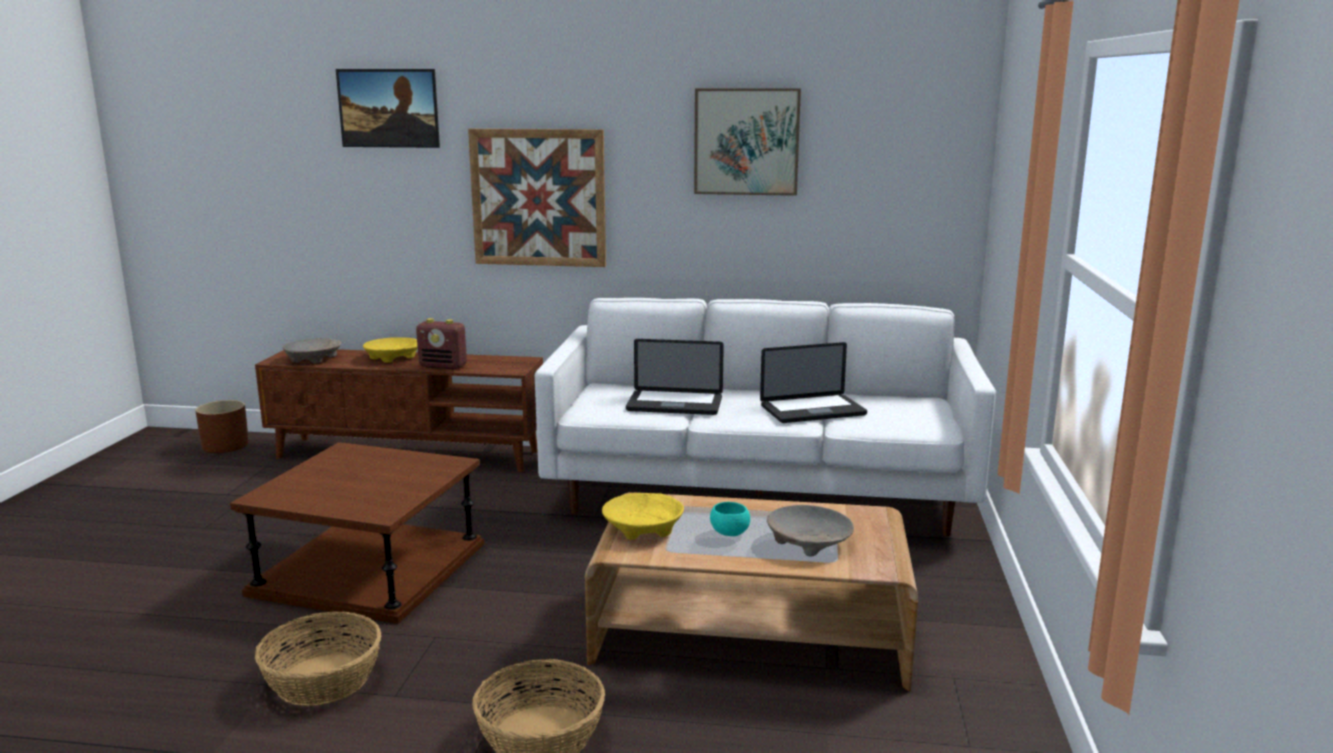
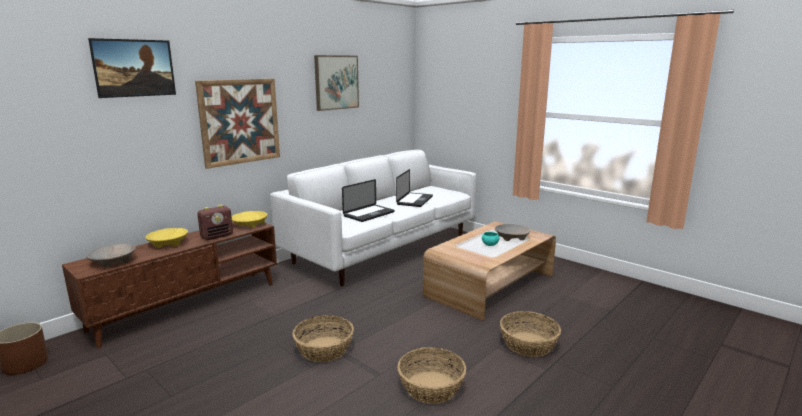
camera: 55 degrees left, 0 degrees up
(369, 569) = (324, 349): brown side table -> basket
(642, 528) = (468, 255): yellow bowl -> yellow bowl (249, 224)

